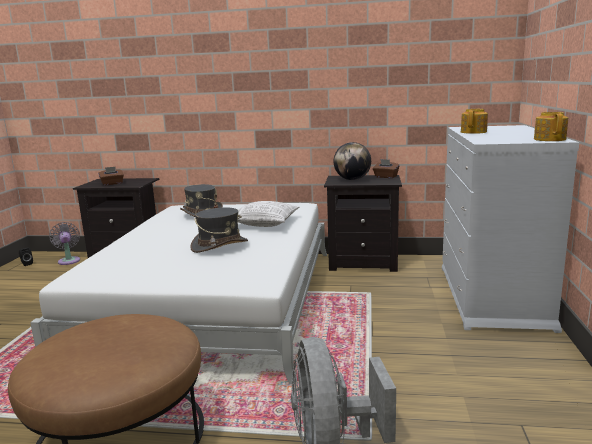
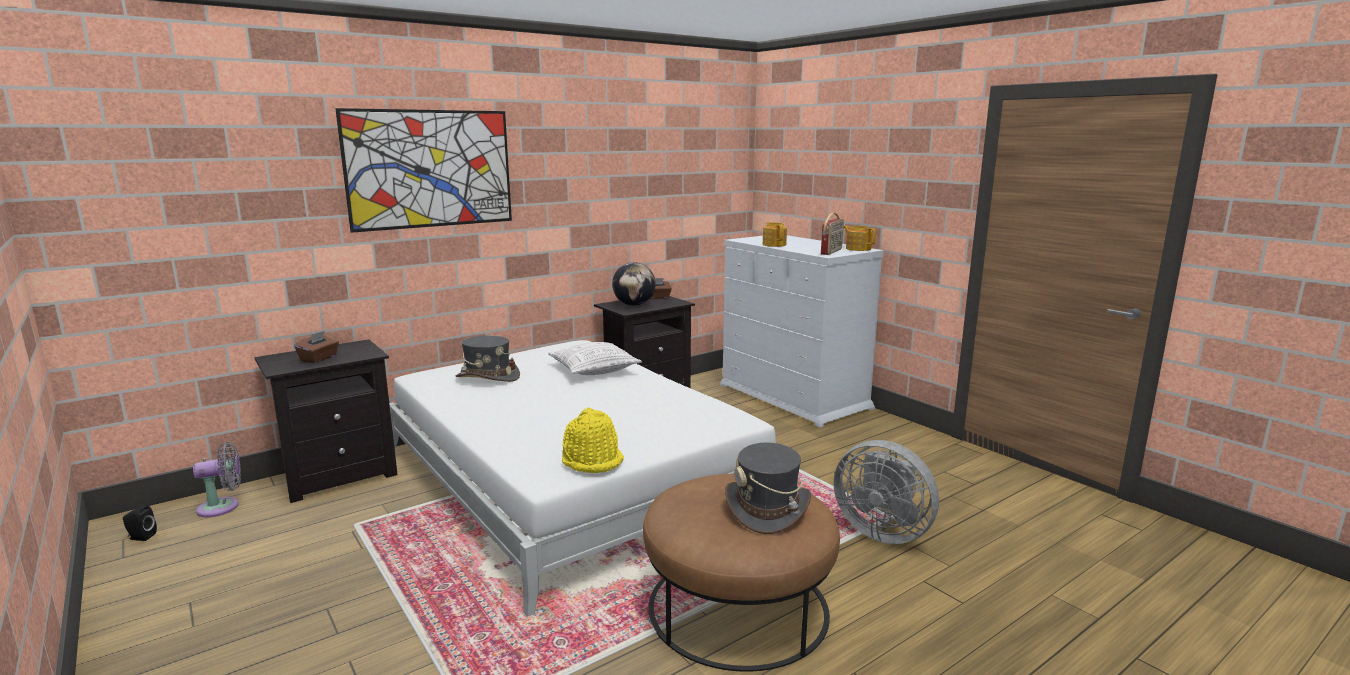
camera: 45 degrees left, 0 degrees up
(69, 260) = (223, 507): grey fan -> grey fan turned 135 degrees clockwise
(115, 278) = (592, 460): none -> yellow hat
(199, 63) = (430, 169): none -> picture
(219, 245) = (613, 401): grey hat -> grey hat (767, 509)
(505, 140) = (832, 251): none -> radio

